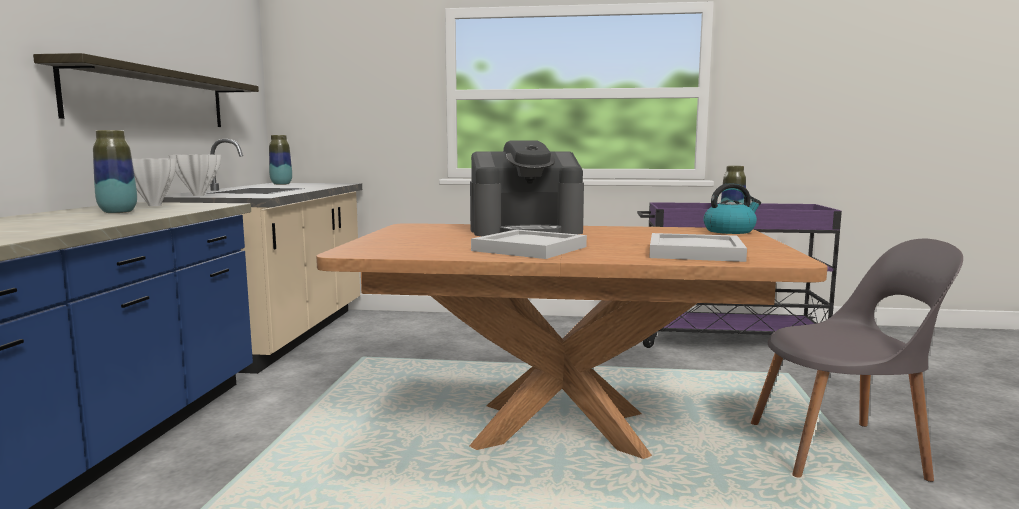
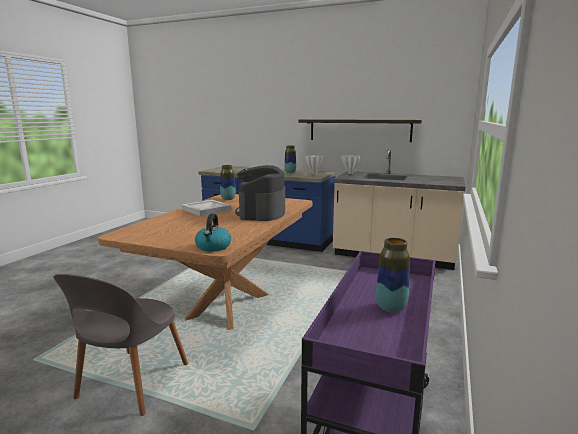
camera: 105 degrees right, 5 degrees up
(281, 184) = (441, 178): vase -> vase (228, 199)
(696, 252) = (160, 227): white tray -> none

